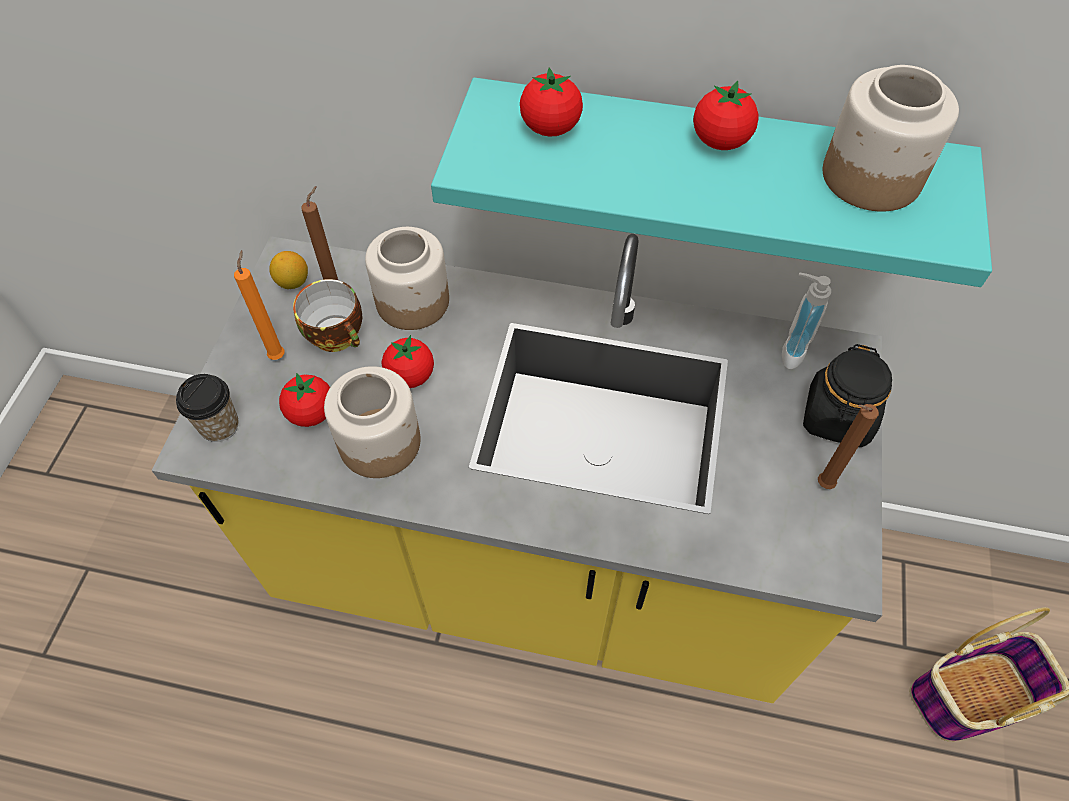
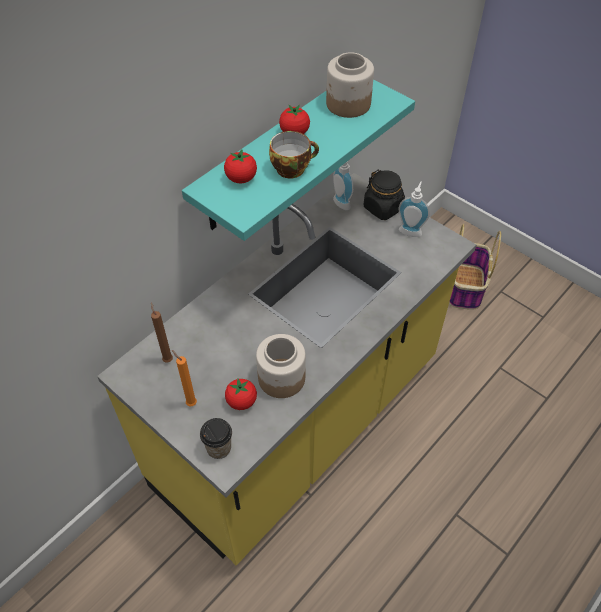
camera: 60 degrees left, 5 degrees down
(293, 282) = (143, 377): lemon -> none
(338, 335) = (199, 369): cup -> cup (292, 168)
(410, 376) = (250, 348): tomato -> none
(413, 301) = (201, 327): jar -> none
(821, 484) = (411, 230): brown candle -> soap dispenser

